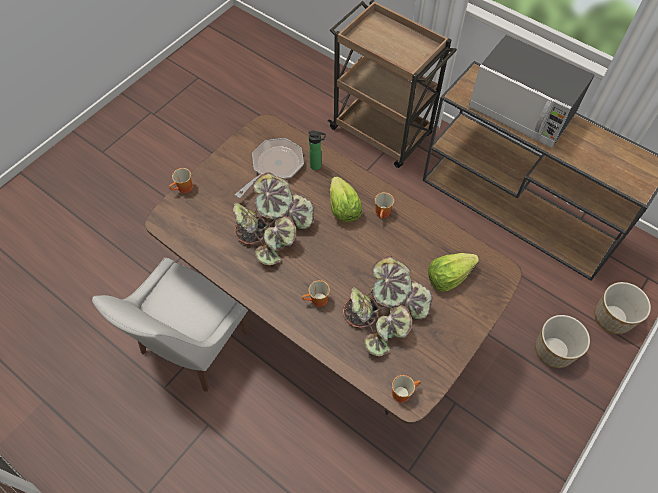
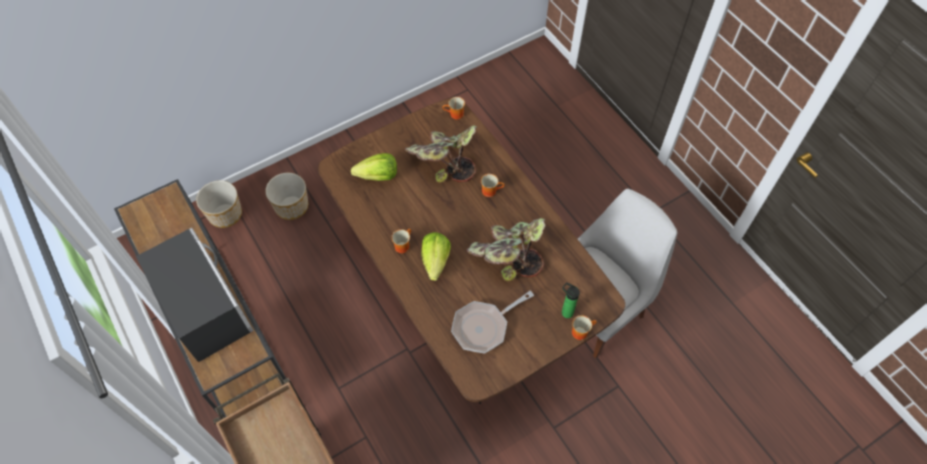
camera: 160 degrees left, 0 degrees up
(317, 166) = (441, 313): bottle -> bottle (565, 312)

